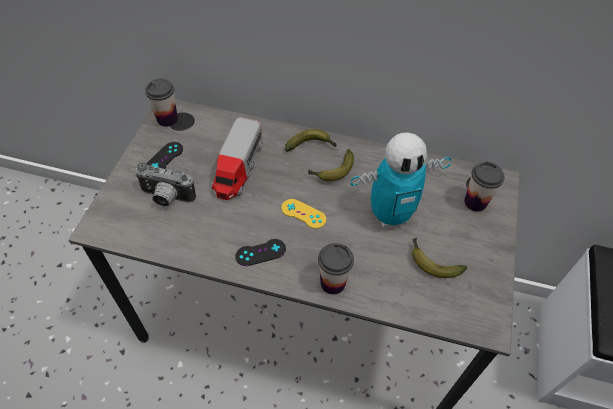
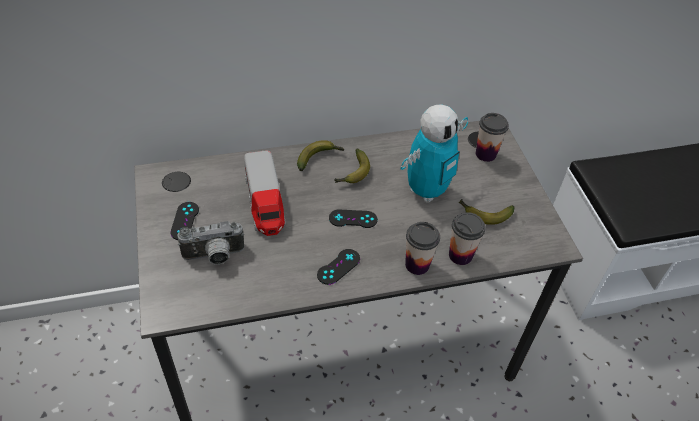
camera: 30 degrees left, 5 degrees down
(167, 119) = (160, 184): cup -> cup (460, 255)
(303, 214) = (353, 219): yellow game controller -> black game controller

